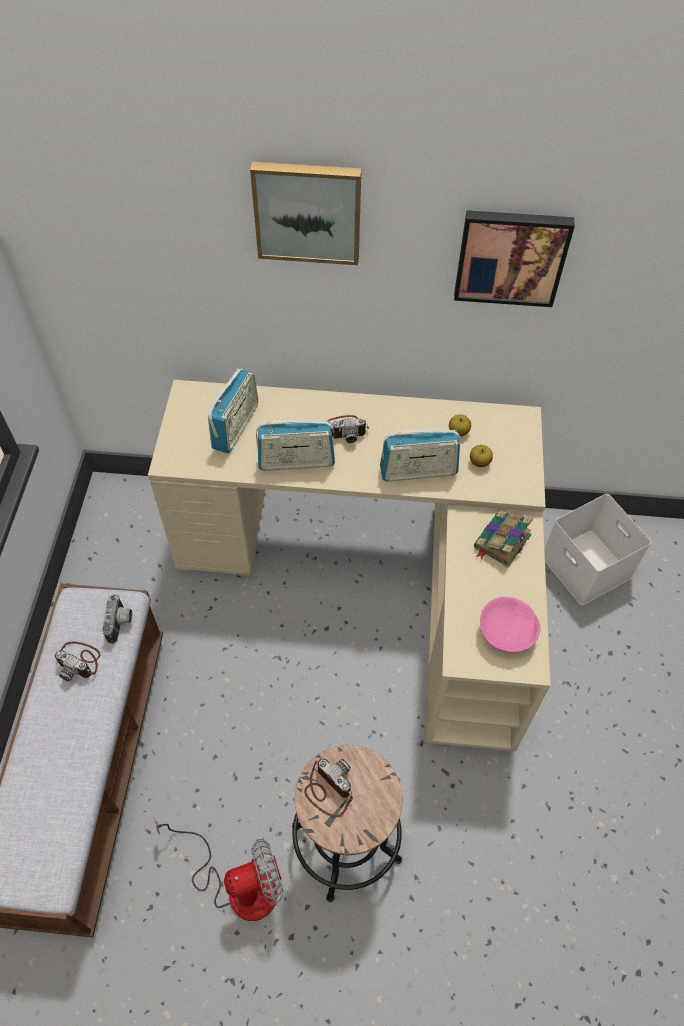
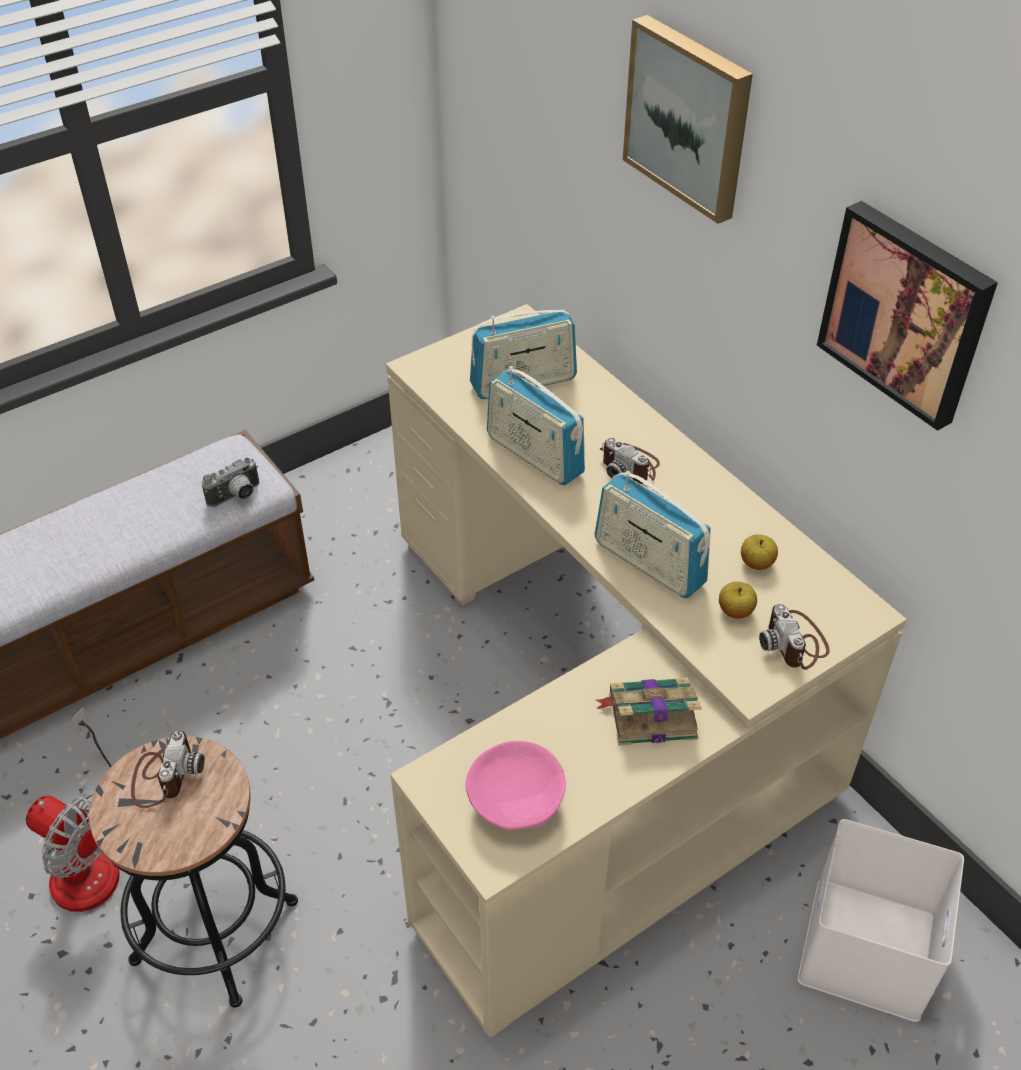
camera: 50 degrees right, 10 degrees down
(79, 661) = (166, 497): camera -> camera (795, 642)

